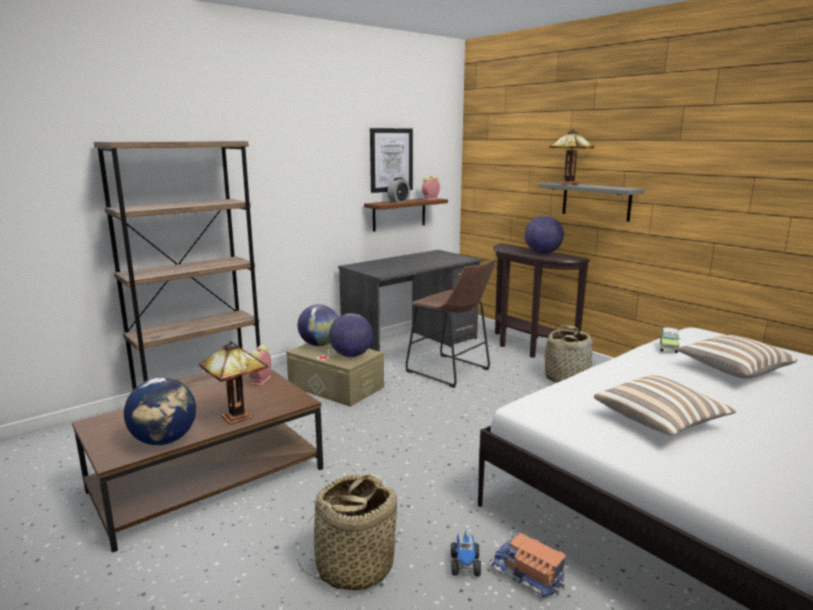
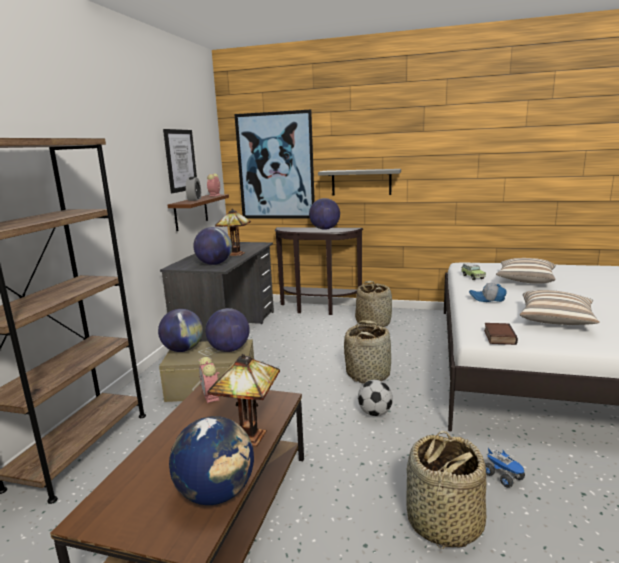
camera: 35 degrees left, 0 degrees up
(386, 270) = (214, 264): none -> globe
(433, 461) = (375, 413): none -> football
(451, 372) = (290, 342): brown stool -> none
(480, 426) = (368, 374): none -> basket
(509, 172) = (275, 166): none -> picture
(527, 576) = (541, 462): toy truck -> none
(546, 413) = (498, 337): none -> book
(567, 184) = (340, 170): table lamp -> table lamp (235, 254)
(627, 375) = (487, 299): none -> cap

